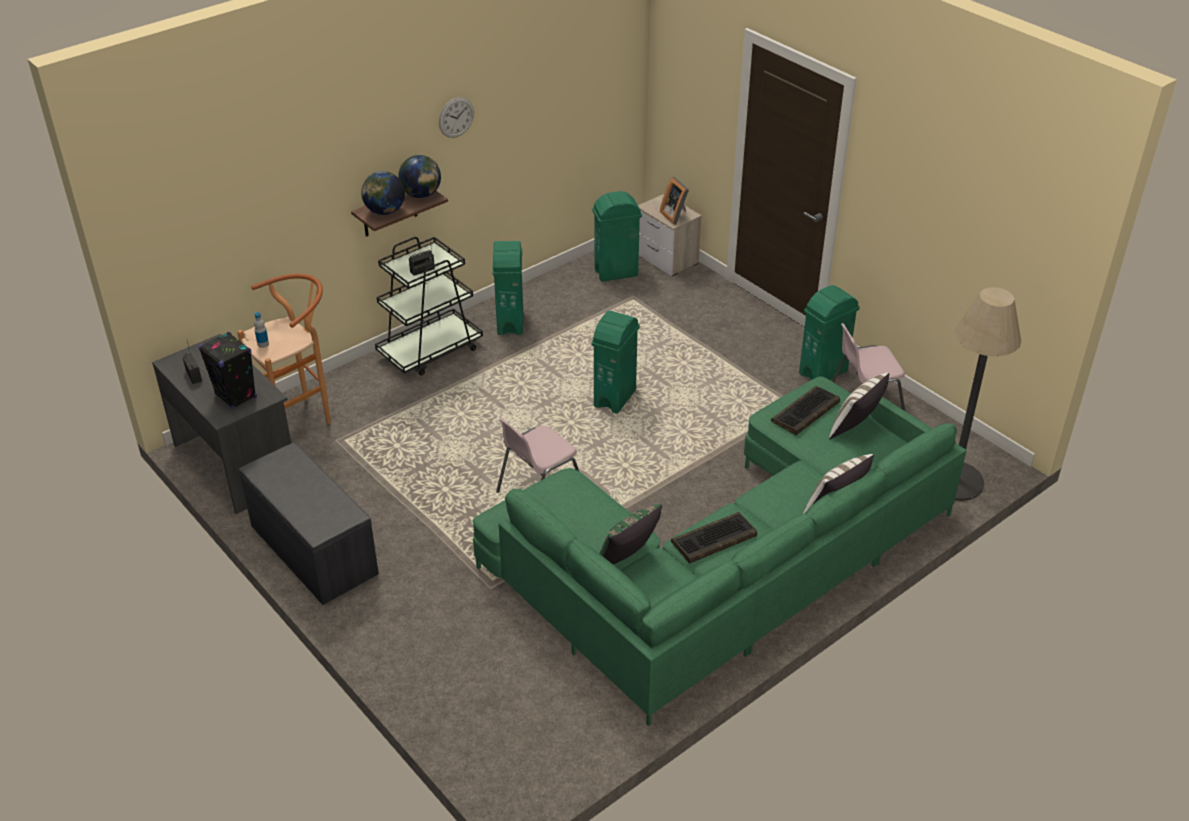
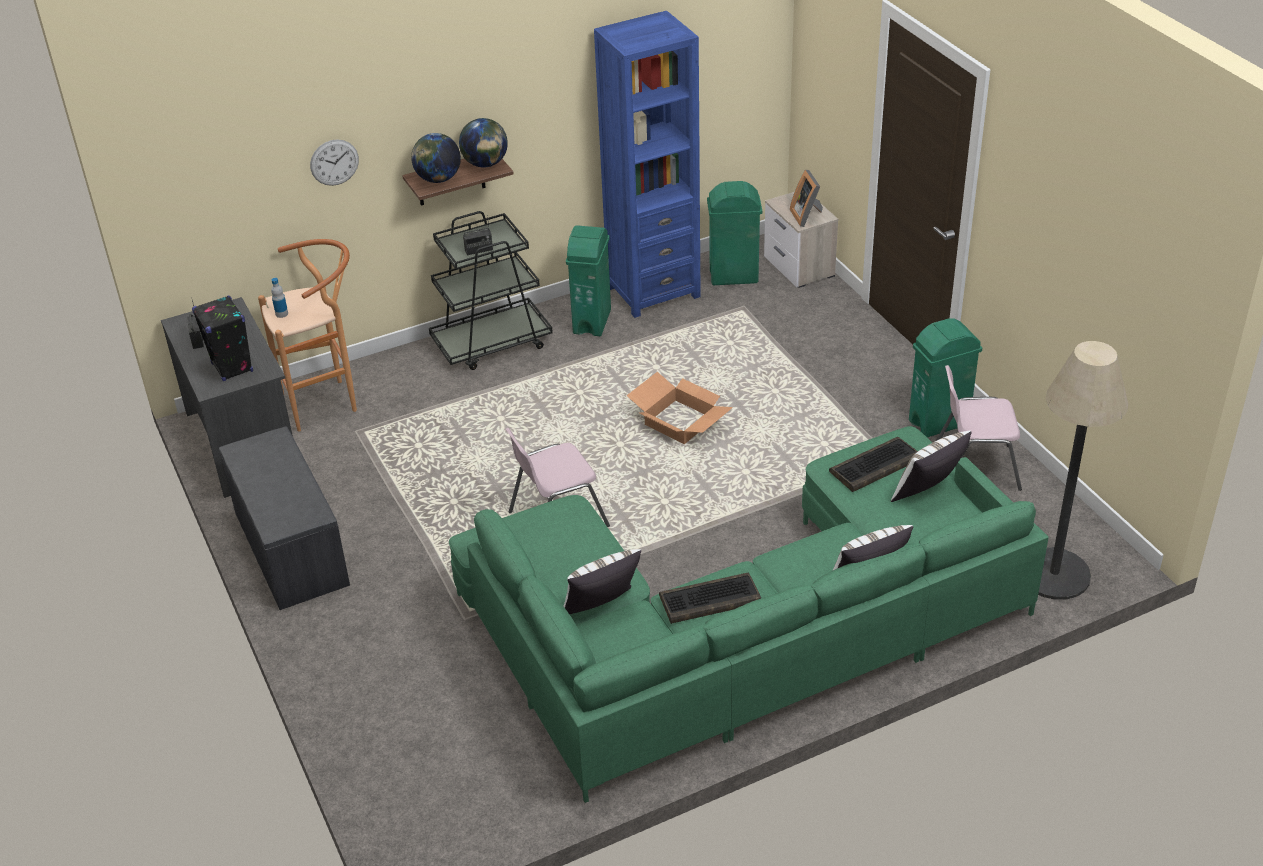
camera: 15 degrees right, 0 degrees up
(456, 117) = (535, 78): wall clock -> wall clock (334, 162)
(553, 292) = (653, 291): none -> blue bookcase
(615, 398) = (681, 422): green trash can -> cardboard box
(627, 562) = (602, 611): green pillow -> white pillow

